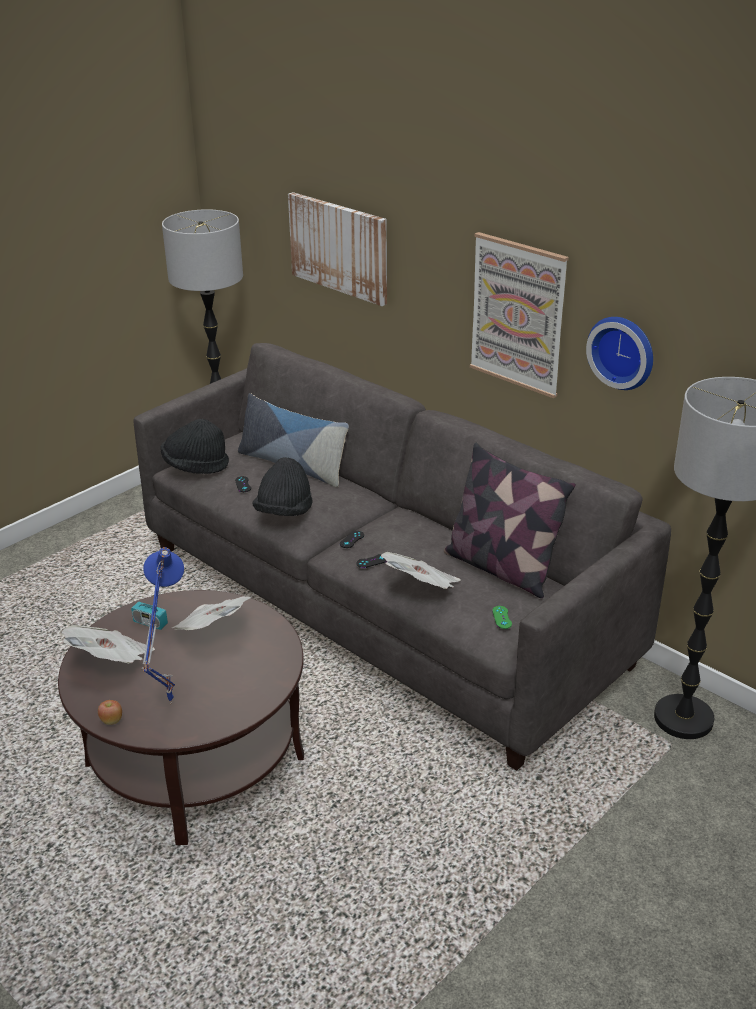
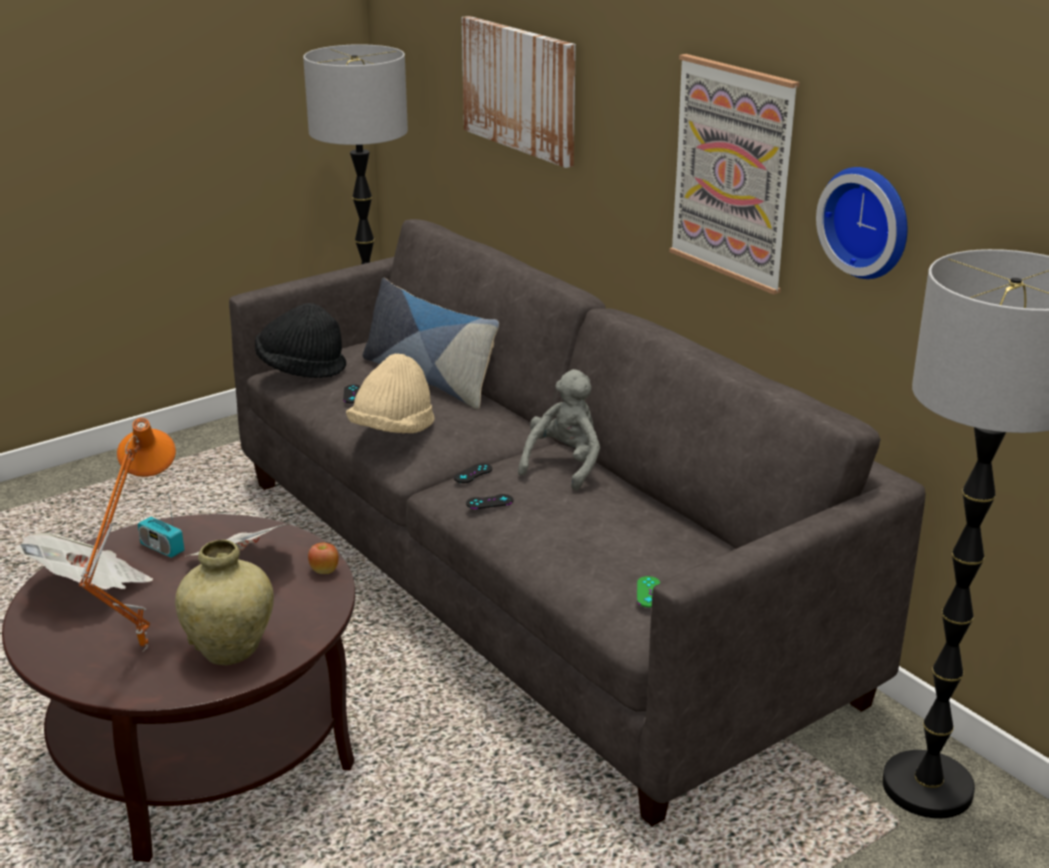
camera: 10 degrees right, 5 degrees down
(111, 721) = (54, 663): apple -> apple (324, 571)
(168, 701) = (141, 648): blue table lamp -> orange table lamp
(232, 695) = (231, 650): none -> beige vase
(284, 512) = (392, 431): black hat -> beige hat
(413, 526) = (564, 465): none -> grey plush toy
(422, 588) = (546, 542): newspaper -> none
(501, 568) = (670, 529): pillow -> none

